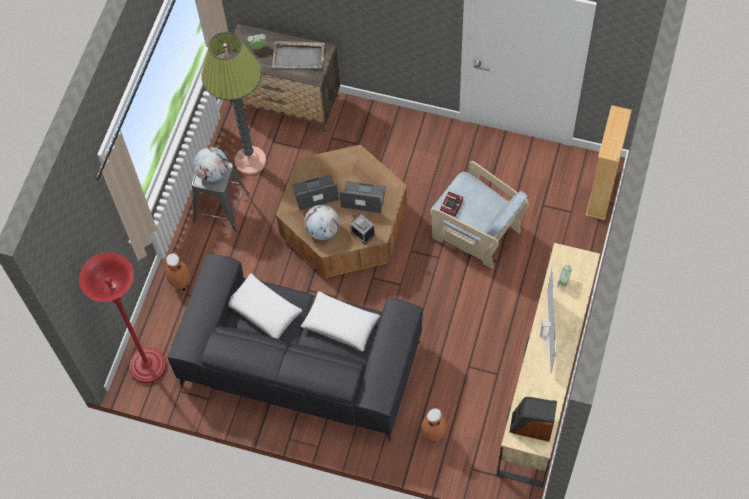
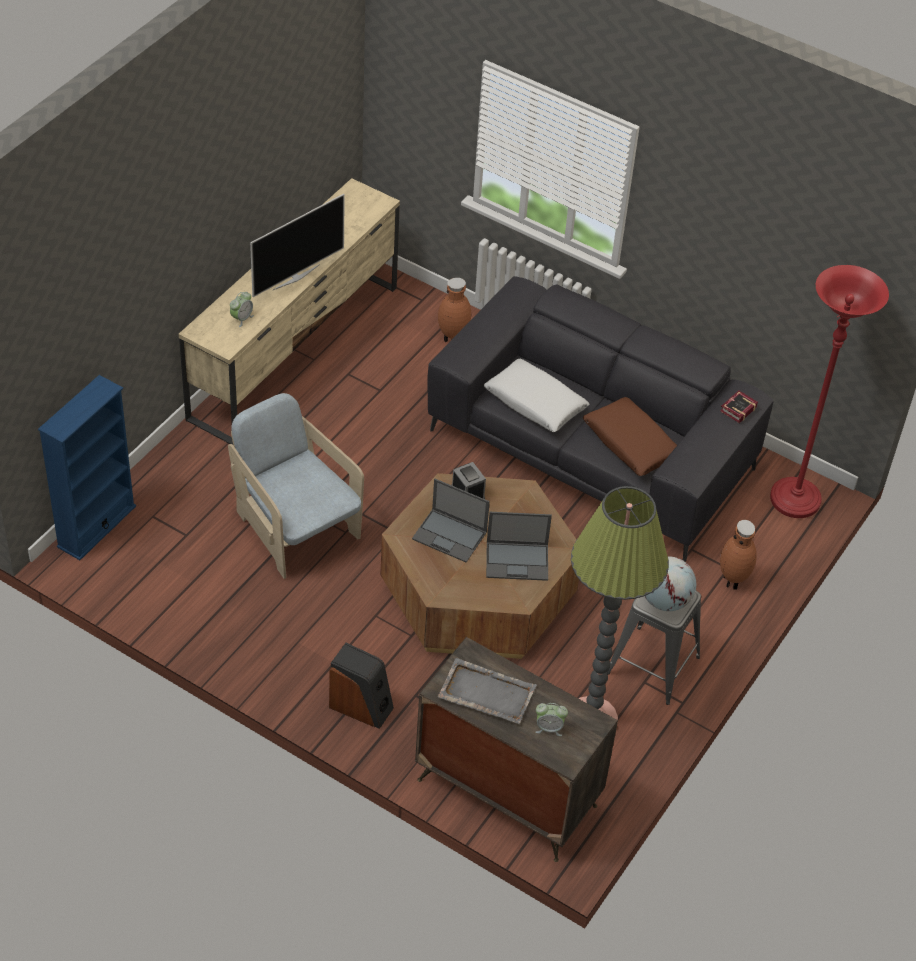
camera: 170 degrees left, 15 degrees down
(264, 310) = (631, 444): white pillow -> brown pillow
(323, 230) = (522, 511): globe -> none
(452, 204) = (327, 497): book -> book (736, 410)
(531, 426) = (357, 206): speaker -> speaker (361, 706)
(544, 334) = (295, 277): television -> television turned 150 degrees counterclockwise
(601, 193) = (96, 526): beige bookcase -> blue bookcase

